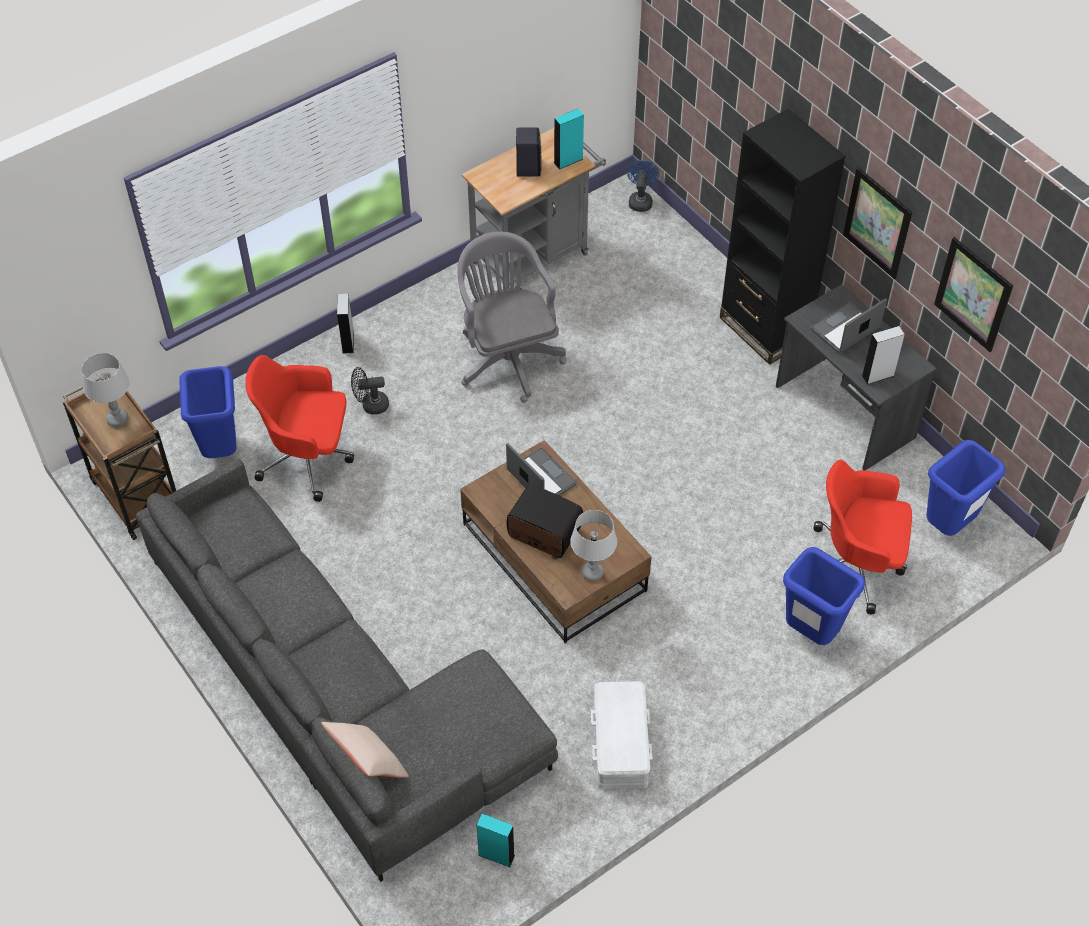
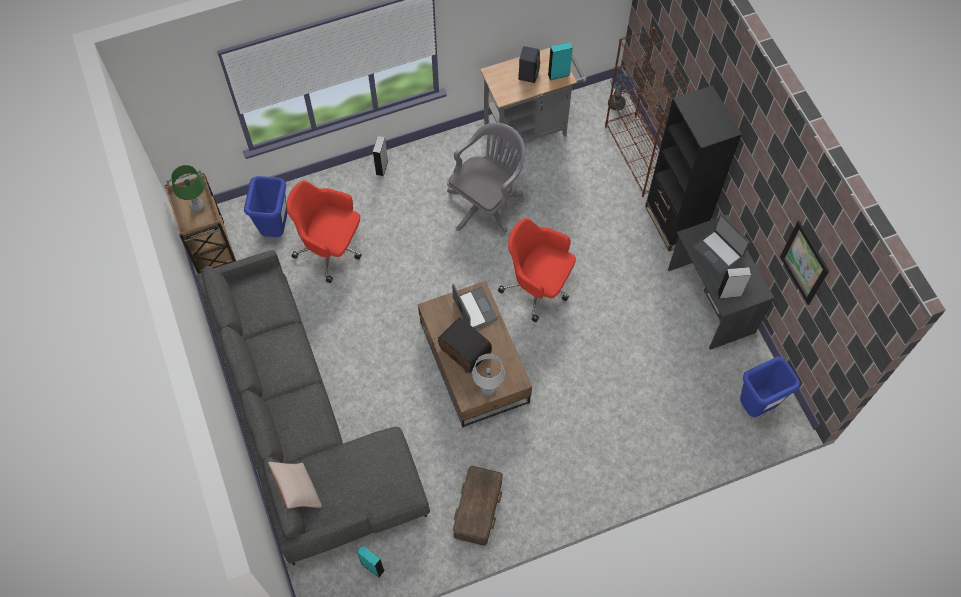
camera: 15 degrees right, 10 degrees up
(118, 419) = (197, 206): grey table lamp -> green table lamp
(370, 405) = (383, 219): black fan -> none
(507, 357) = (487, 203): grey office chair -> grey office chair turned 45 degrees clockwise
(619, 742) = (477, 508): white storage box -> brown storage box
(692, 259) = (639, 156): none -> brown bookcase
(810, 632) = (632, 462): blue trash can -> none
(846, 330) = (718, 252): laptop -> laptop turned 105 degrees counterclockwise
(855, 565) = (680, 420): red office chair -> red office chair (538, 287)
(877, 223) = (755, 186): picture -> none

